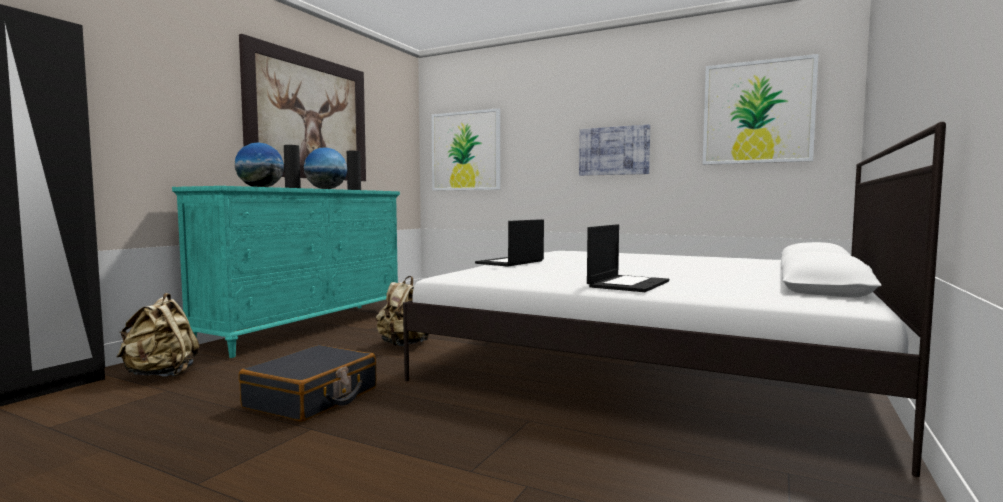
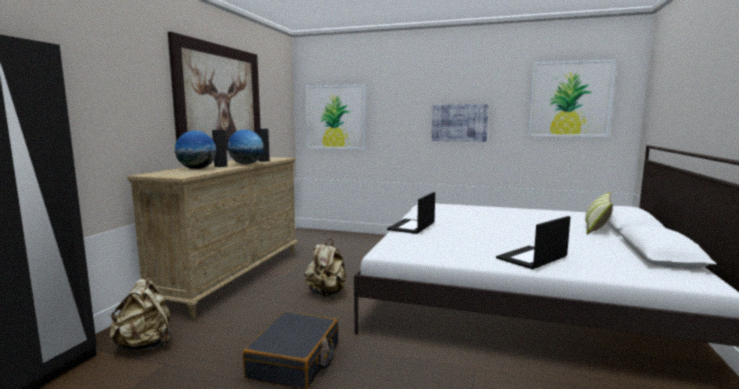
camera: 10 degrees left, 5 degrees up
(309, 327) = (234, 277): turquoise dresser -> beige dresser
(628, 284) = (532, 258): laptop -> laptop turned 150 degrees counterclockwise
(766, 268) = (596, 227): none -> pillow

